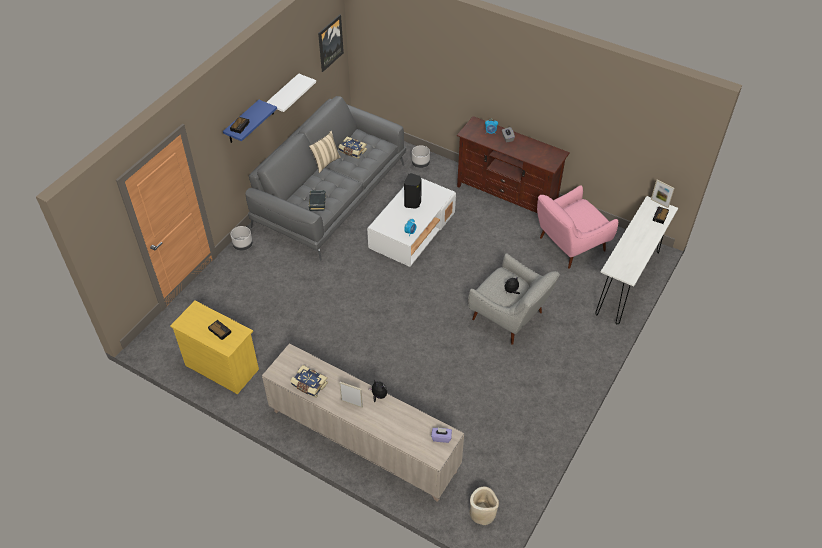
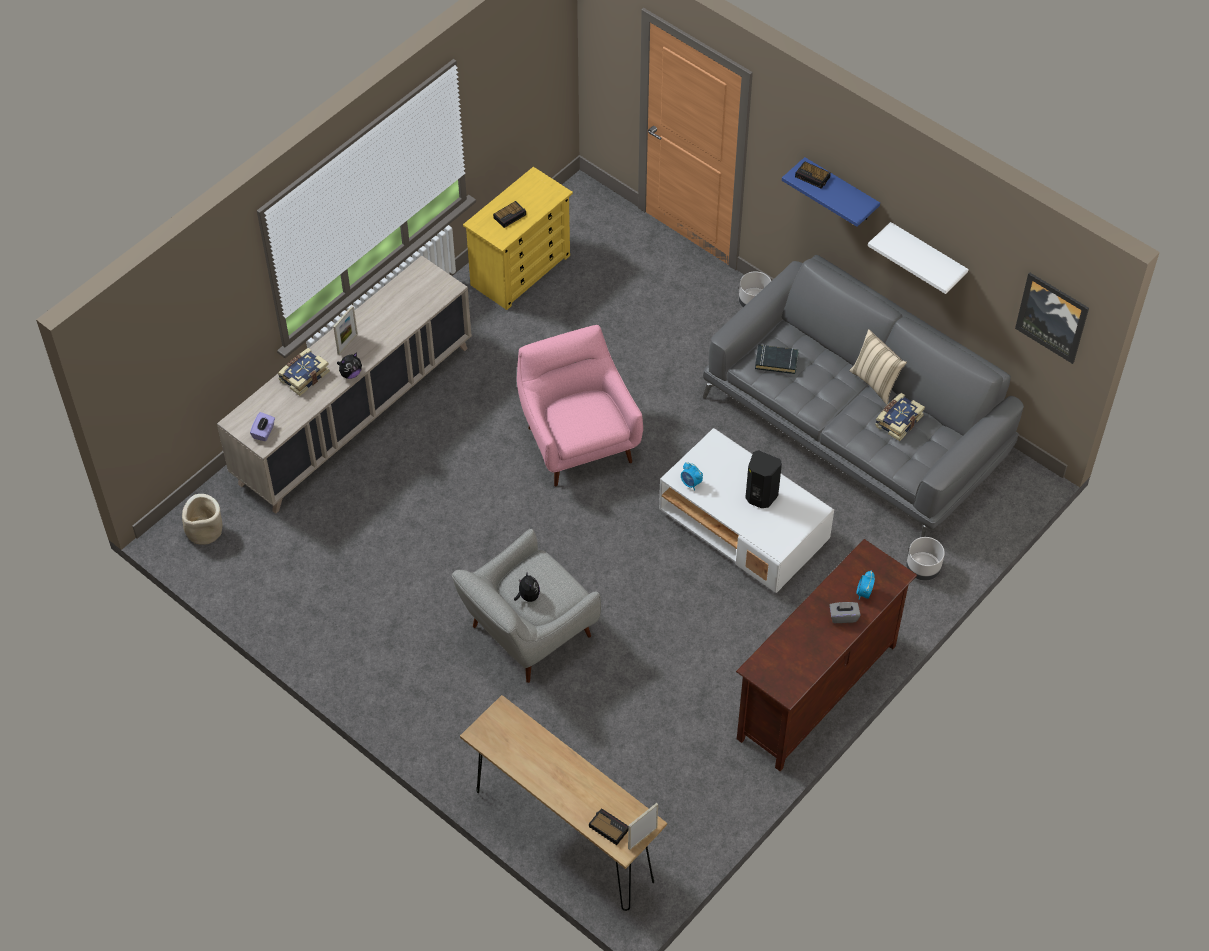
camera: 100 degrees right, 5 degrees up
(309, 385) = (390, 302): book -> book (303, 376)
(569, 245) = (671, 764): pink armchair -> pink armchair (578, 440)
(627, 283) = (564, 835): white console table -> brown console table

